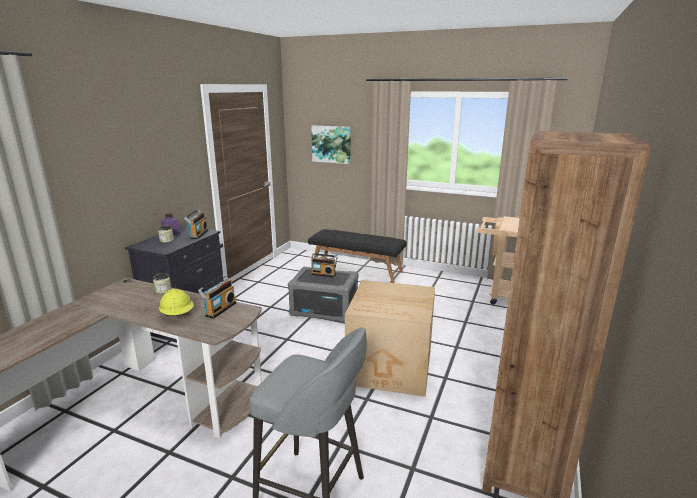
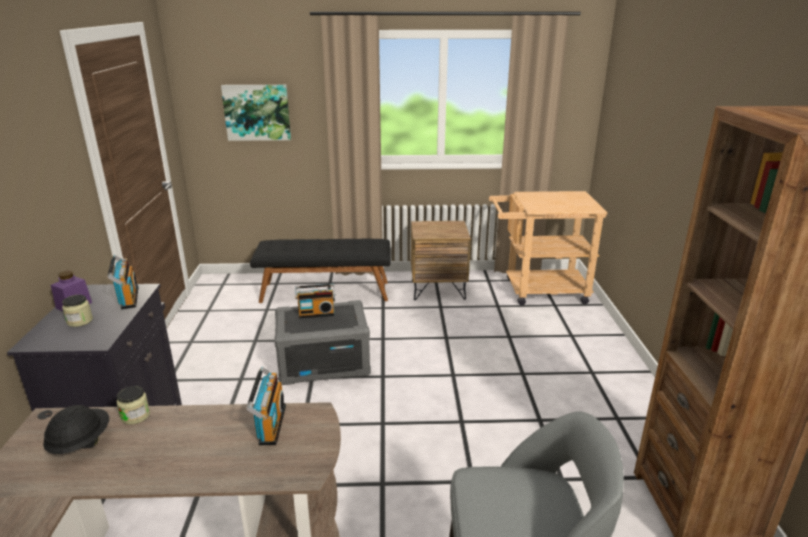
camera: 25 degrees left, 5 degrees up
(130, 296) = (81, 443): none -> black hard hat
(178, 315) = (209, 456): yellow hard hat -> none
(391, 368) = (470, 426): cardboard box -> none
(435, 282) = (438, 289): none -> brown nightstand

